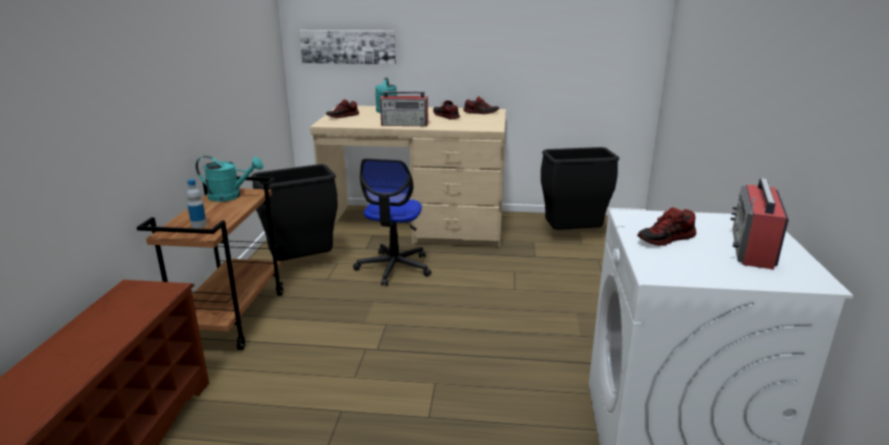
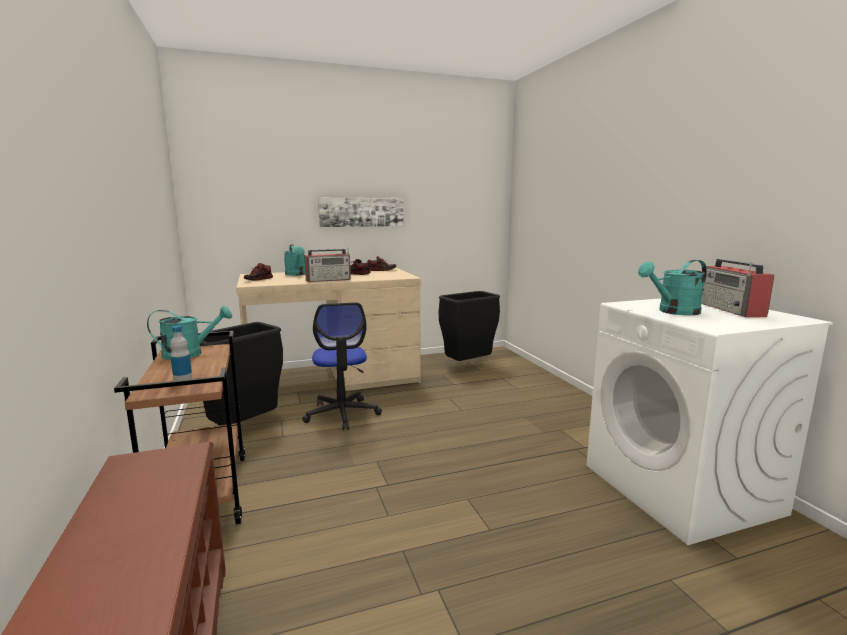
camera: 25 degrees left, 10 degrees down
(348, 46) = (249, 218): picture -> picture (361, 212)
(666, 239) = (673, 312): shoe -> turquoise watering can

